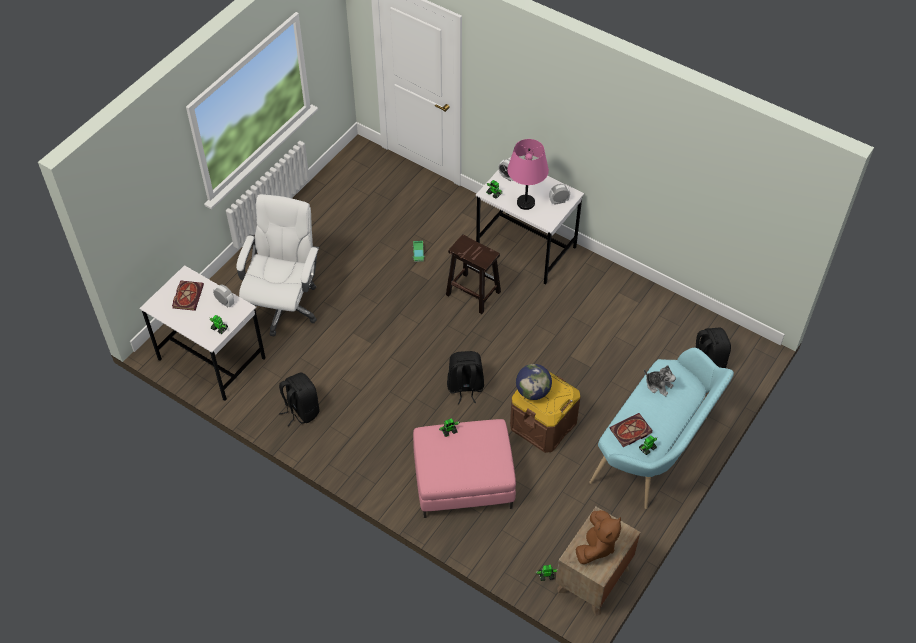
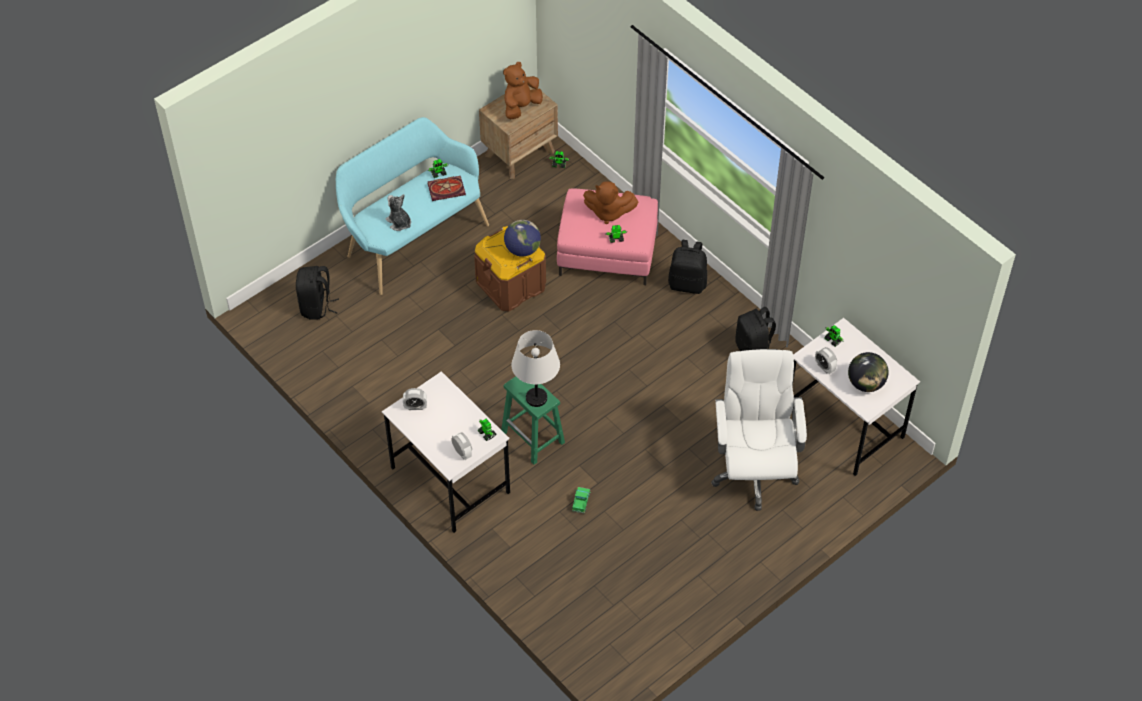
camera: 165 degrees left, 0 degrees up
(187, 296) = (865, 384): book -> globe
(284, 305) = (753, 471): white office chair -> white office chair turned 150 degrees clockwise
(465, 387) = (577, 337): black backpack -> black backpack (687, 283)
(465, 458) = (608, 212): none -> brown plush toy
(468, 248) = (536, 398): none -> white table lamp
(472, 293) = (533, 438): brown stool -> green stool
(525, 203) = (455, 413): pink table lamp -> none

